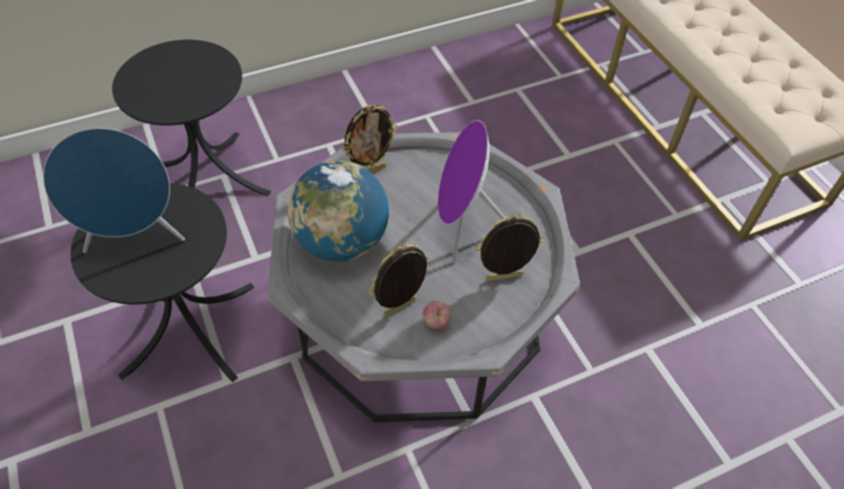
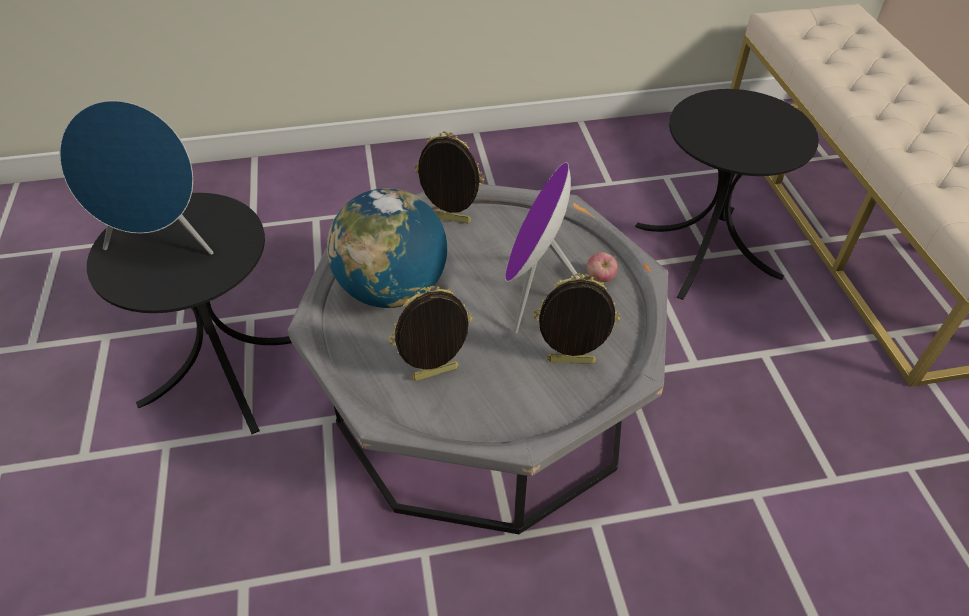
camera: 15 degrees right, 5 degrees down
(208, 178) = (299, 218): black side table -> black side table (707, 250)
(370, 171) = (450, 220): picture frame -> picture frame turned 150 degrees counterclockwise
(436, 322) = (473, 398): apple -> apple (600, 278)

